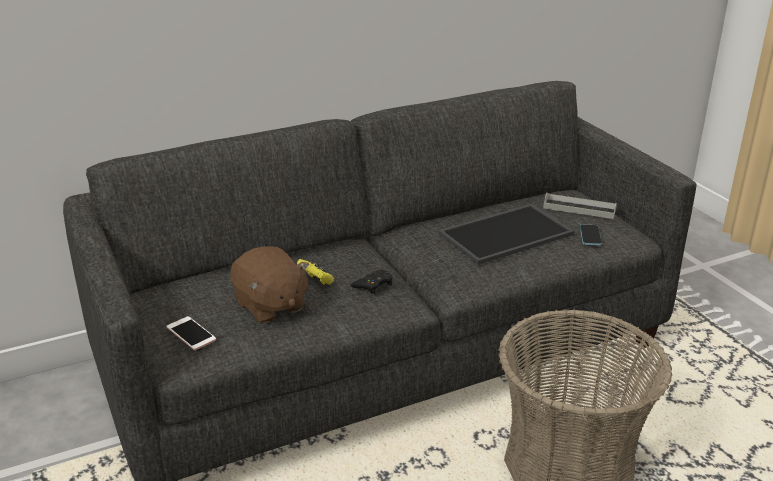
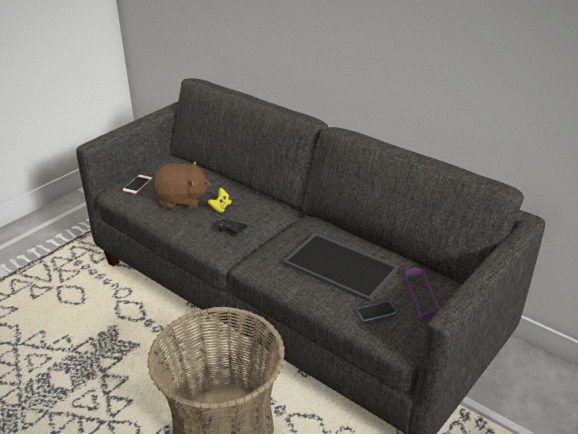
camera: 65 degrees right, 5 degrees up
(270, 306) = (182, 200): brown plush toy -> brown plush toy turned 120 degrees counterclockwise
(579, 208) = (422, 297): grey tray -> purple tray

